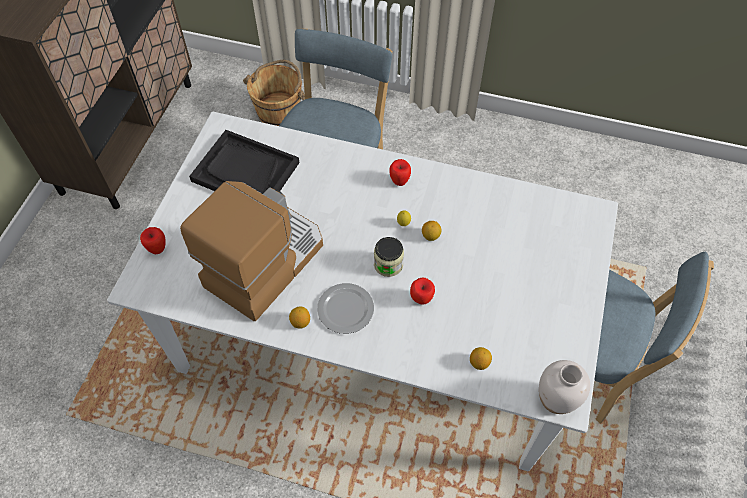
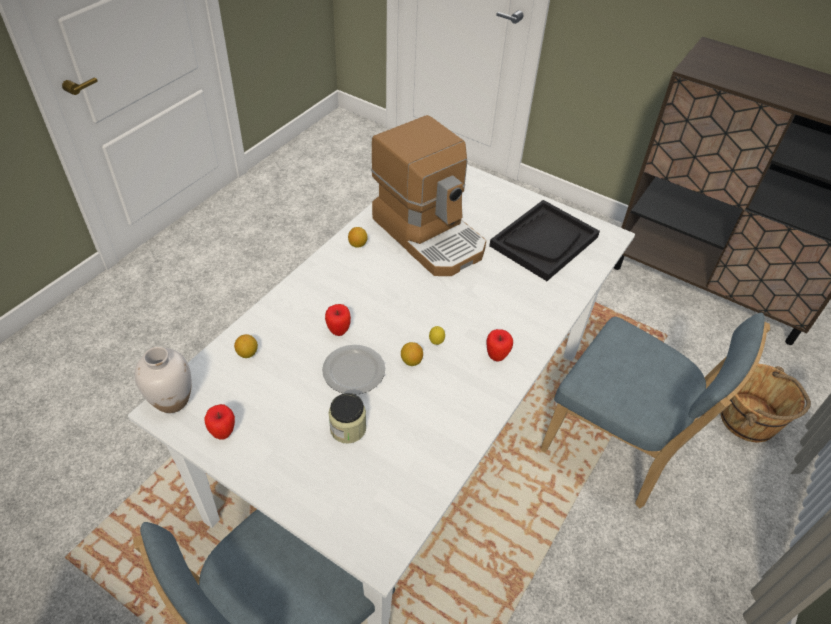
camera: 105 degrees right, 10 degrees down
(157, 249) = (471, 178): apple -> apple (223, 433)
(346, 310) = (355, 275): plate -> plate (353, 372)
(388, 264) = (390, 317): jar -> jar (348, 428)

